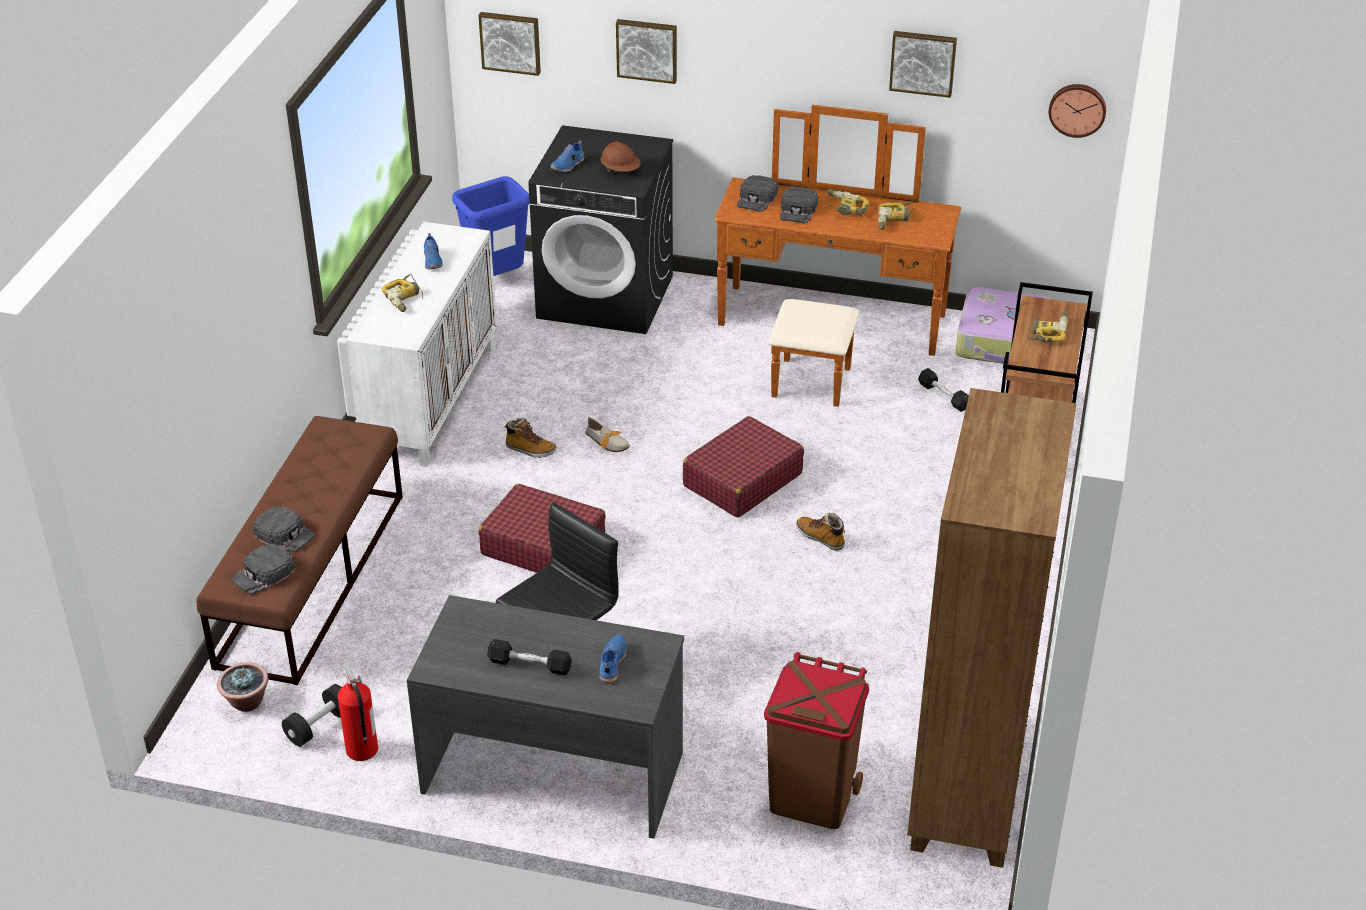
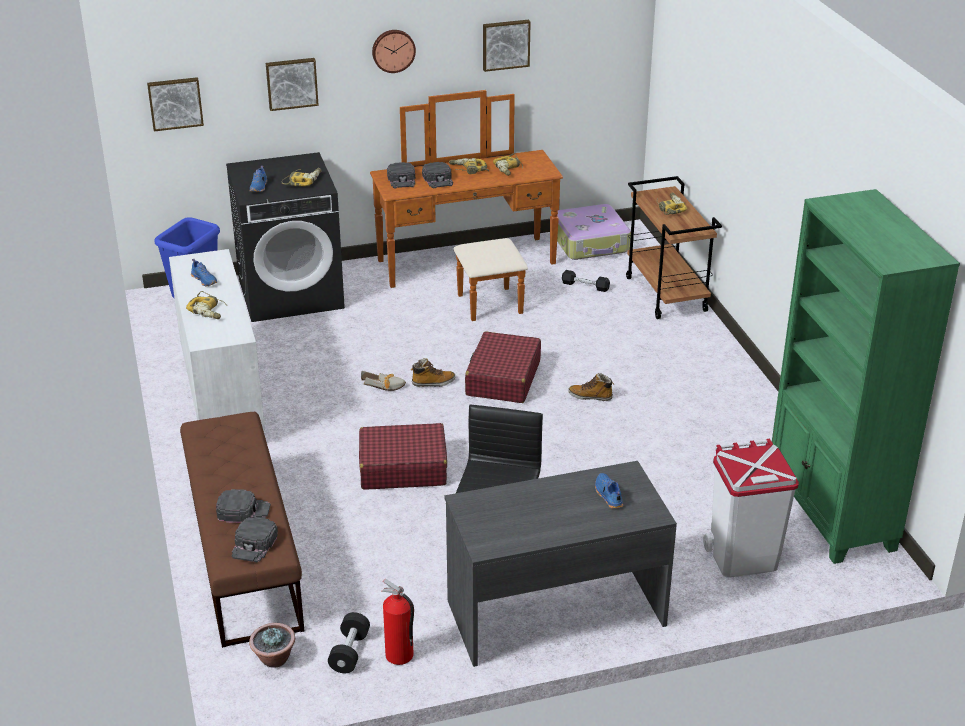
camera: 30 degrees left, 5 degrees down
(530, 450) = (331, 409): boot -> boot (433, 383)
(530, 665) = (552, 518): black dumbbell -> none
(620, 171) = (303, 181): brown hard hat -> power drill
(811, 798) = (742, 558): brown trash can -> white trash can
(966, 790) = (831, 514): brown bookcase -> green bookcase
(1077, 109) = (616, 55): wall clock -> wall clock (393, 50)

